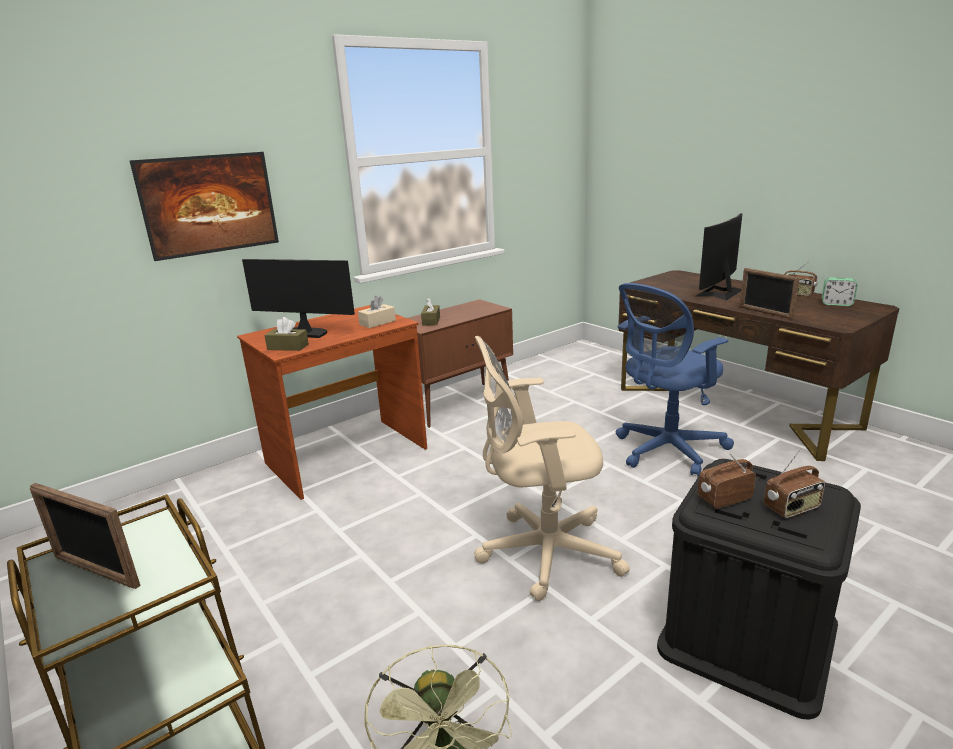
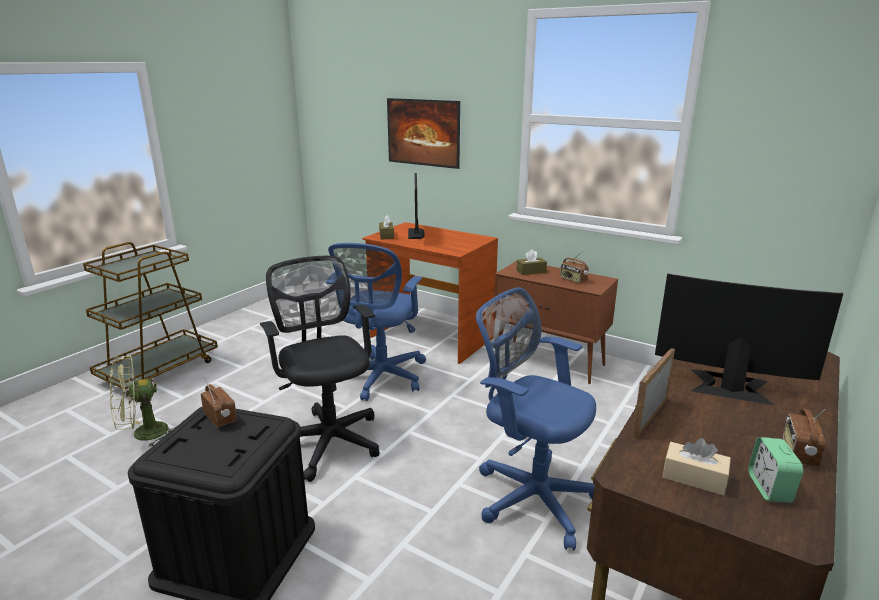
camera: 70 degrees right, 0 degrees up
(96, 571) = (141, 261): picture frame -> none
(377, 322) = (450, 246): beige tissue box -> beige tissue box (694, 477)
(423, 503) = (380, 379): none -> blue office chair
(542, 553) = (329, 438): beige office chair -> black office chair
(792, 508) = (201, 448): radio -> radio (573, 280)

